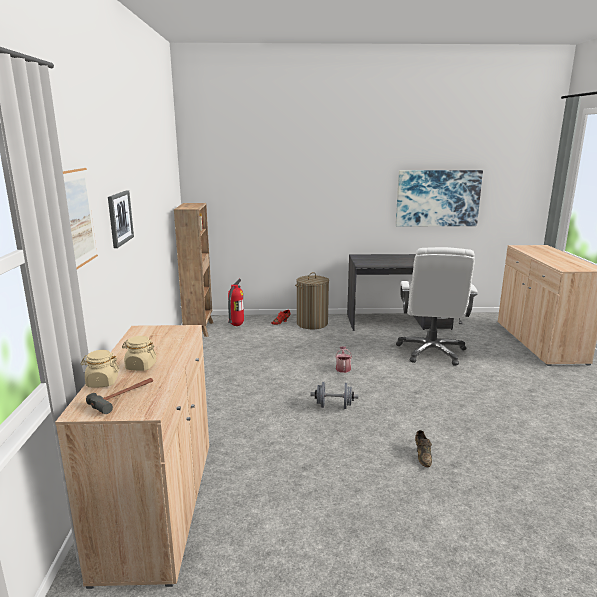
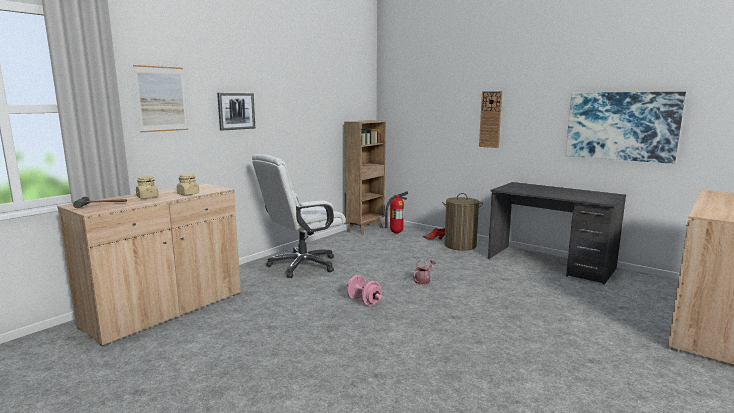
camera: 40 degrees right, 5 degrees down
(102, 382) = (114, 198): beige jar -> beige jar (188, 194)
(323, 196) = (490, 119): none -> wall clock
(334, 406) = (363, 301): grey dumbbell -> pink dumbbell
(422, 456) = (364, 358): brown shoe -> none
(431, 352) = (537, 294): white office chair -> white office chair (302, 265)

